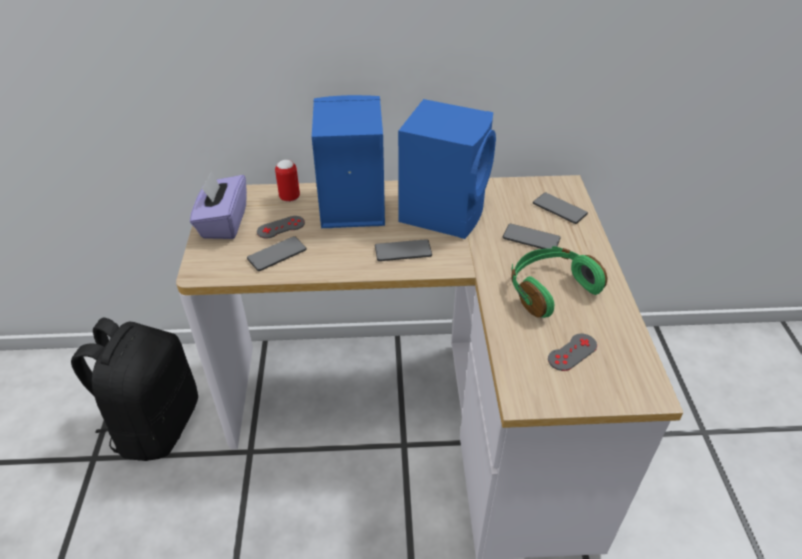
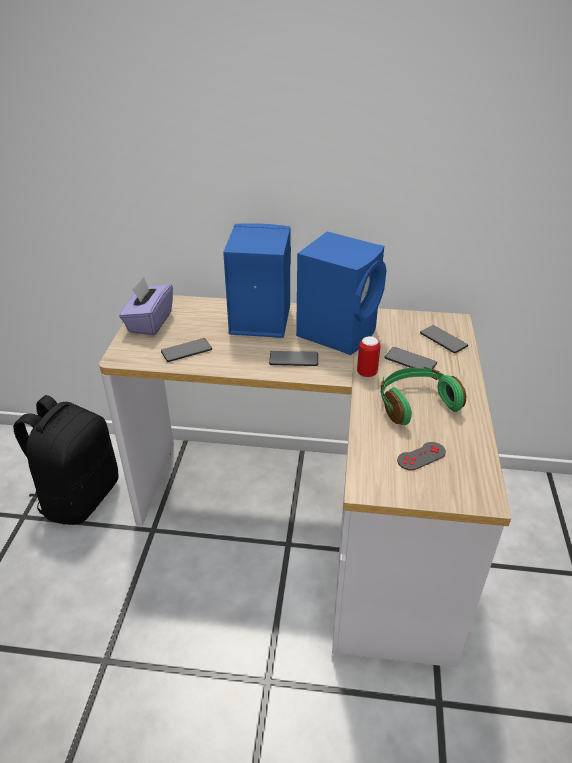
camera: 10 degrees right, 5 degrees down
(281, 227) = (195, 330): grey game controller -> none
(289, 197) = (209, 308): can -> can (367, 373)

